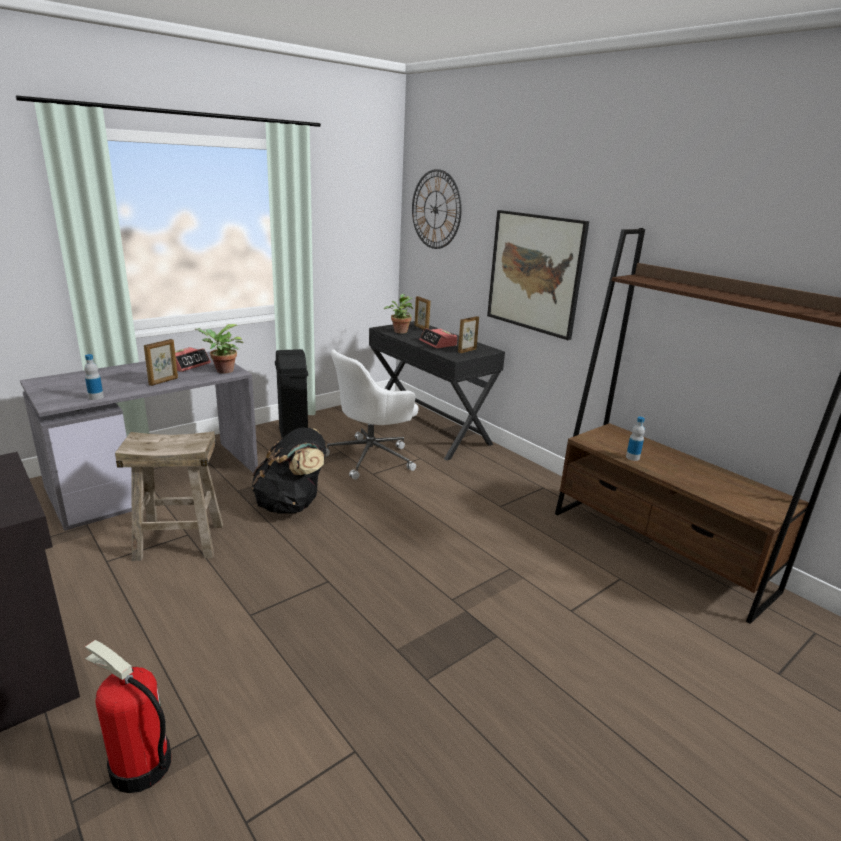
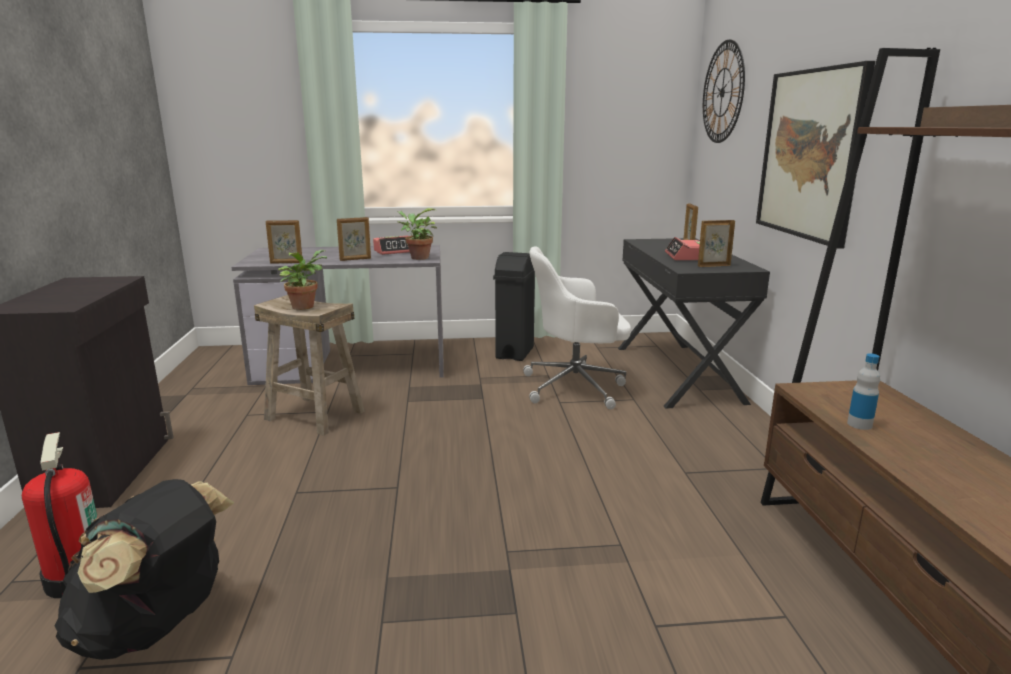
camera: 35 degrees right, 5 degrees down
(96, 397) = (286, 263): bottle -> picture frame
(292, 504) = (444, 410): black backpack -> black backpack (157, 626)
(400, 331) = (656, 244): potted plant -> potted plant (304, 306)

